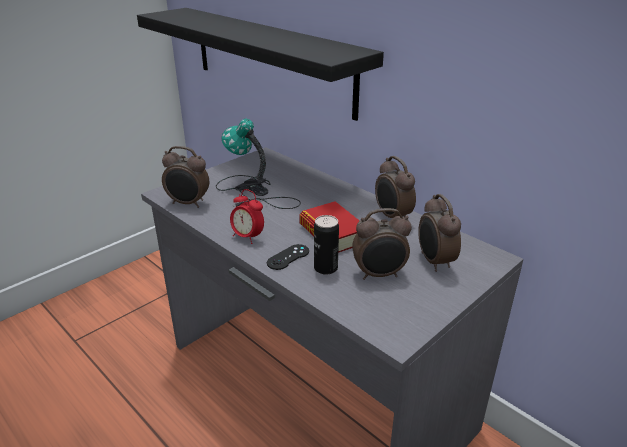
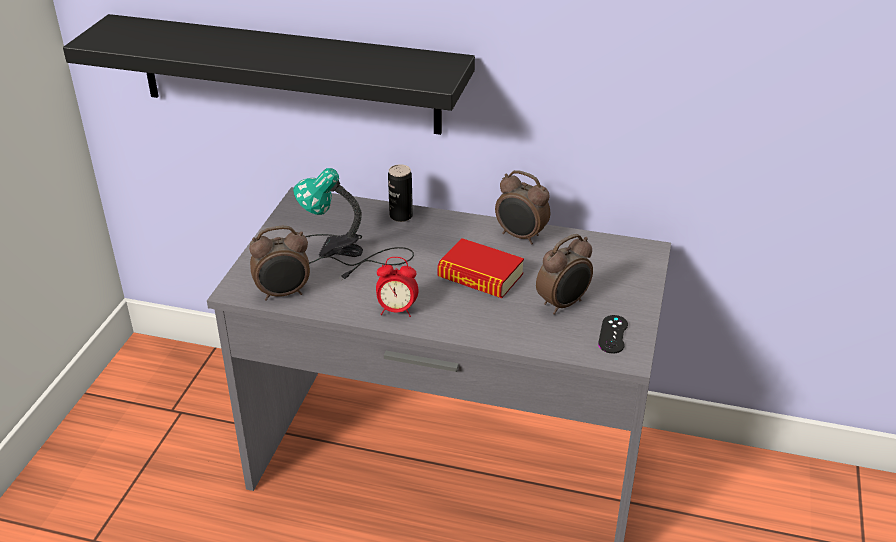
camera: 30 degrees left, 5 degrees up
(288, 257) = (461, 317): black game controller -> black game controller (613, 334)
(325, 268) = (508, 316): can -> can (401, 216)
(434, 262) = (600, 273): alarm clock -> none

